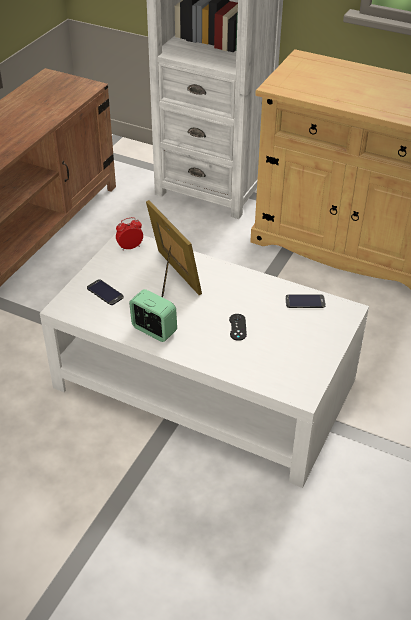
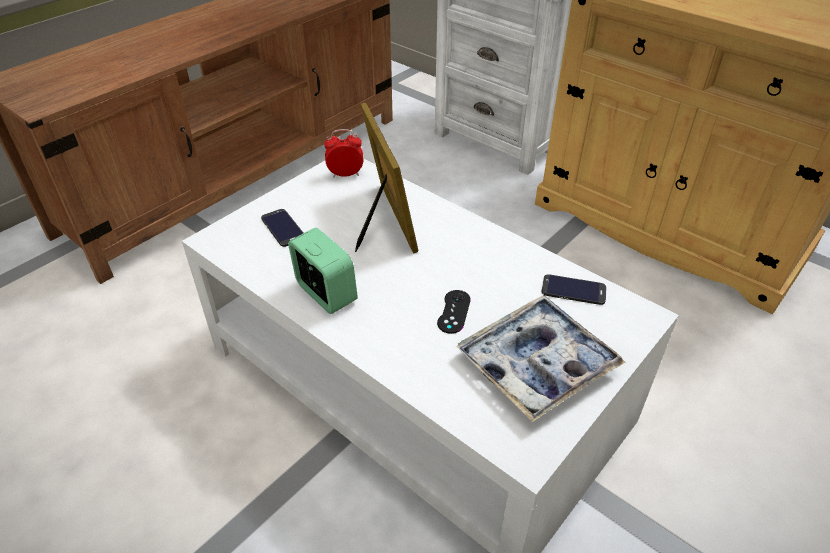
camera: 15 degrees right, 0 degrees up
(295, 348) = (537, 364): none -> tray

